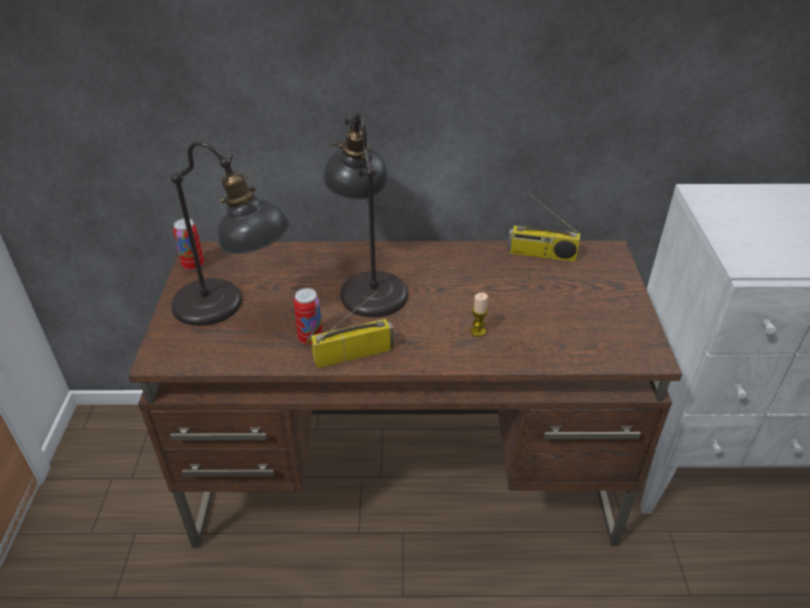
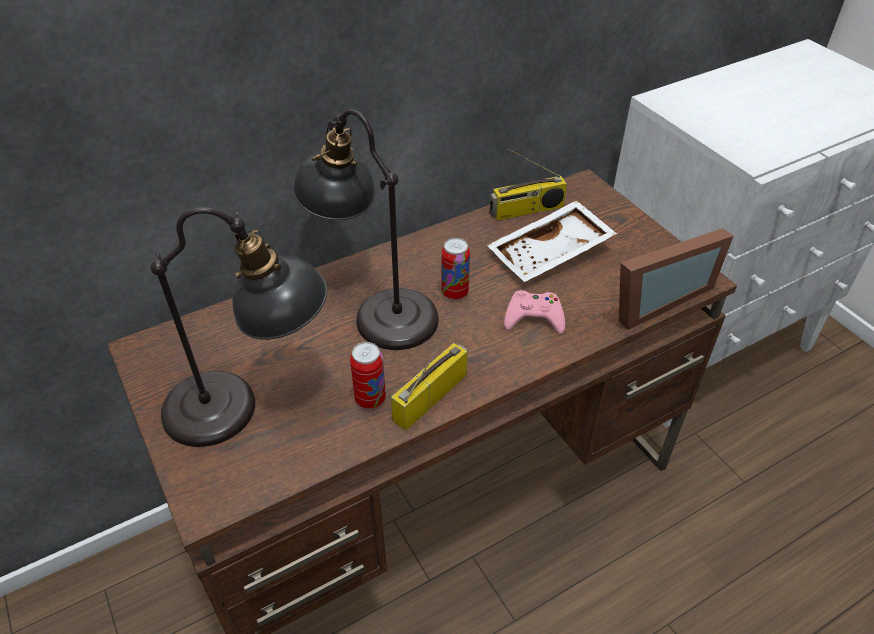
camera: 30 degrees left, 5 degrees up
(193, 265) = (149, 368): can -> can (454, 293)
(478, 331) = (534, 317): candle -> pink game controller
(533, 292) = (551, 254): none -> white tray
(592, 355) = (653, 299): none -> picture frame

